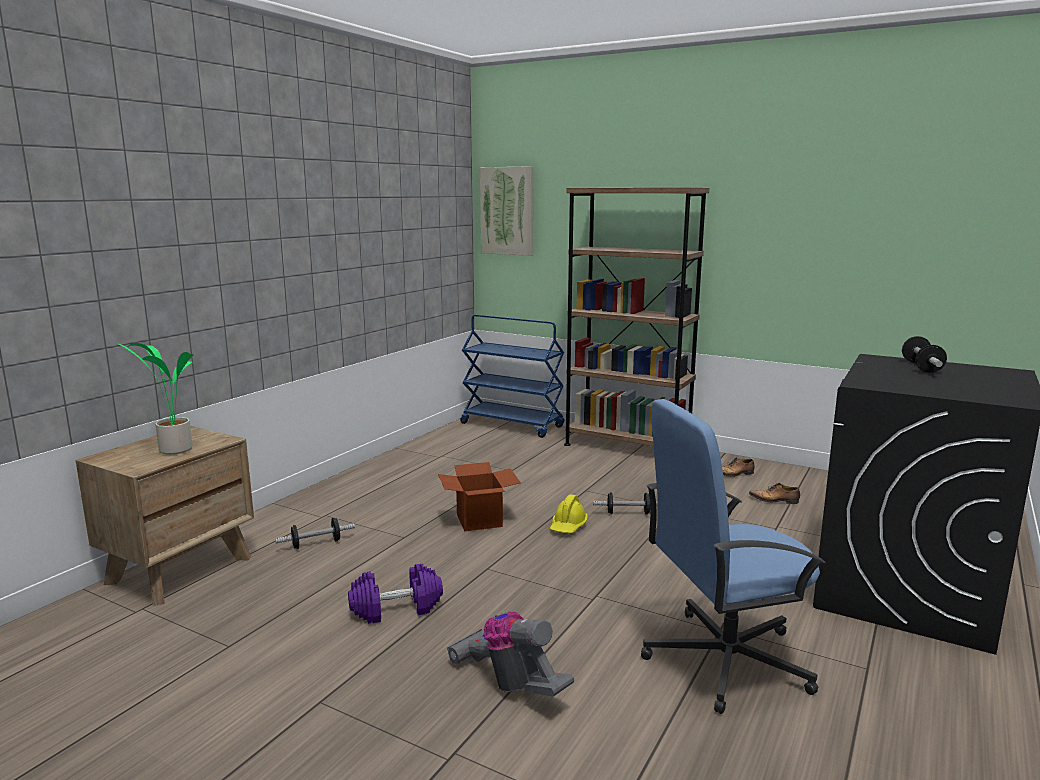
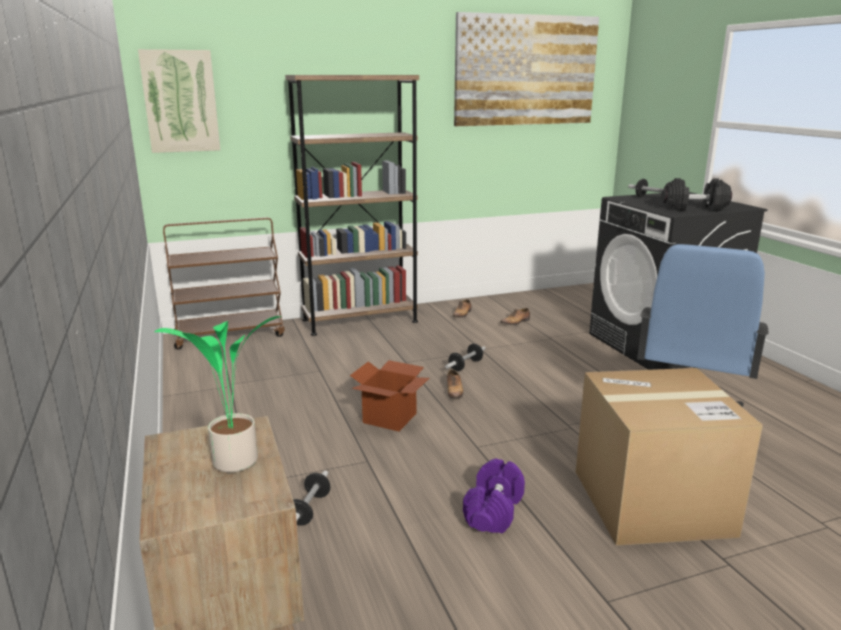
camera: 50 degrees left, 5 degrees up
(509, 682) = (651, 502): vacuum cleaner -> cardboard box
(513, 425) = (230, 335): blue cart -> brown cart
(568, 526) = (454, 391): yellow hard hat -> shoe
(888, 182) = (525, 70): none -> picture
(920, 386) = (694, 208): none -> black dumbbell

